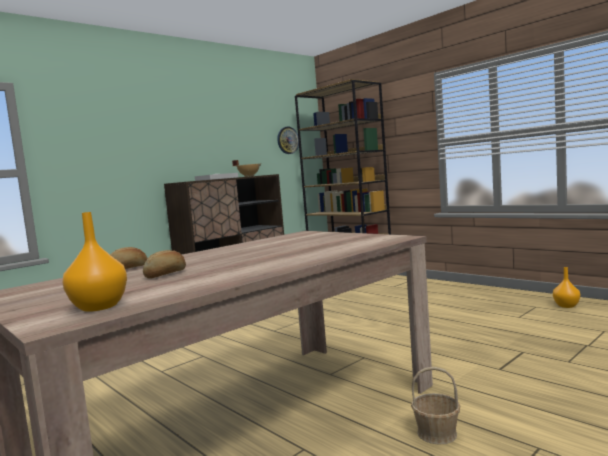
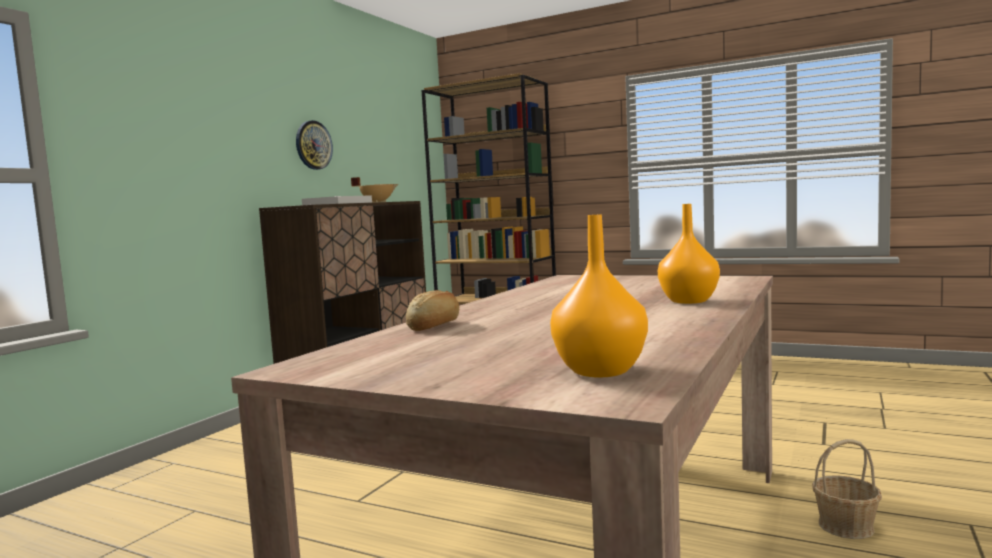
camera: 20 degrees left, 0 degrees up
(166, 274) = (544, 329): bread -> none
(287, 140) = (408, 154): wall clock -> wall clock (313, 145)
(567, 306) = (809, 368): orange vase -> orange vase (689, 301)

